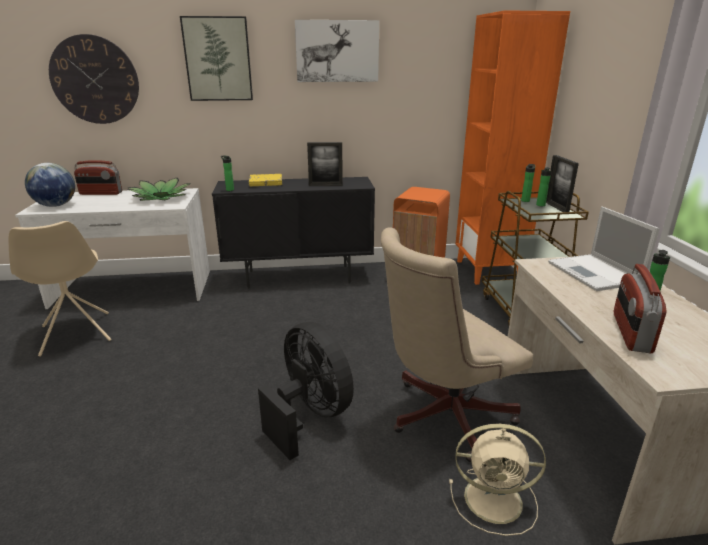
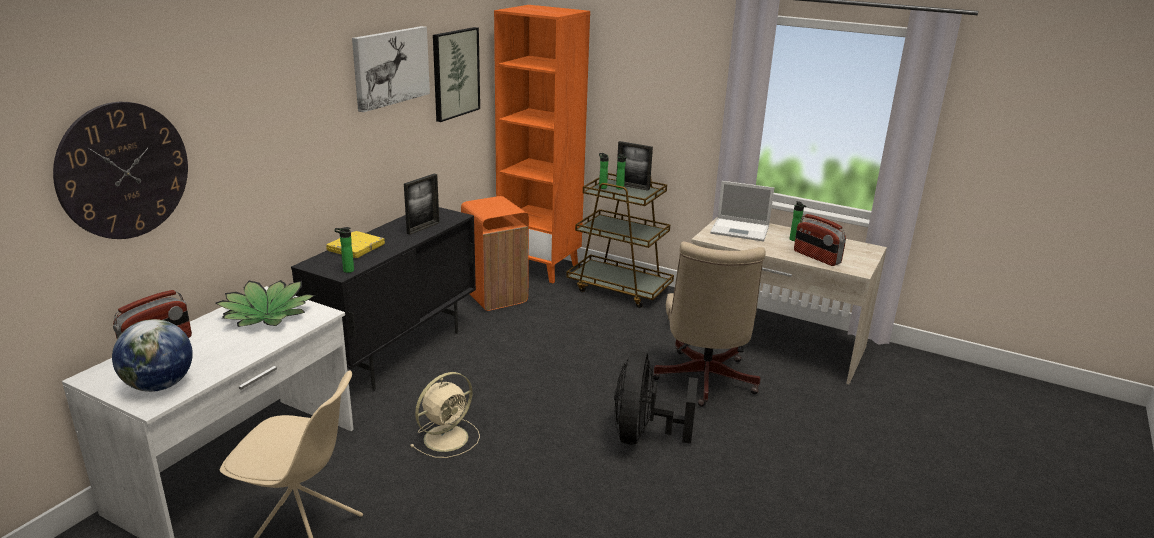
camera: 55 degrees left, 0 degrees up
(218, 59) = (278, 102): picture -> picture (455, 73)
(310, 415) = (644, 435): black fan -> black fan turned 75 degrees counterclockwise
(495, 500) = (792, 401): beige fan -> beige fan (447, 437)

